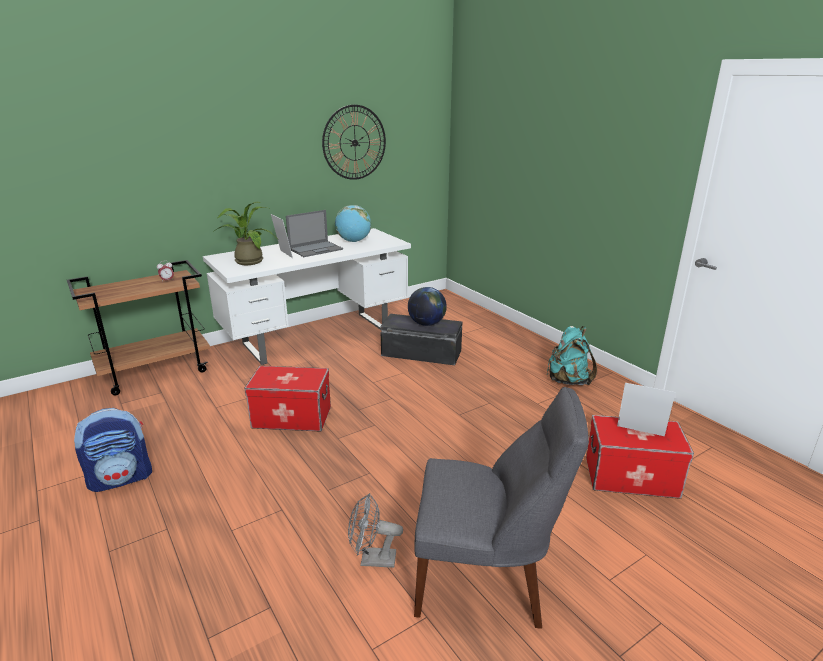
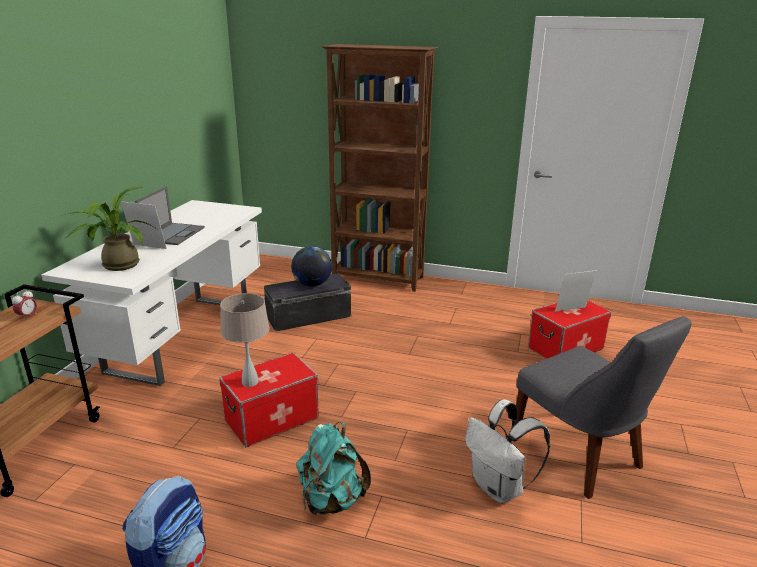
camera: 40 degrees left, 0 degrees up
(270, 377) = (250, 382): none -> beige table lamp
(353, 241) = (199, 217): globe -> none
(354, 142) = (164, 105): wall clock -> none
(372, 559) = (499, 488): grey fan -> white backpack
(486, 581) = (580, 456): grey chair -> grey chair turned 90 degrees clockwise
(524, 342) = (378, 279): none -> brown bookcase
(568, 381) = (447, 298): turquoise backpack -> turquoise backpack (331, 500)

